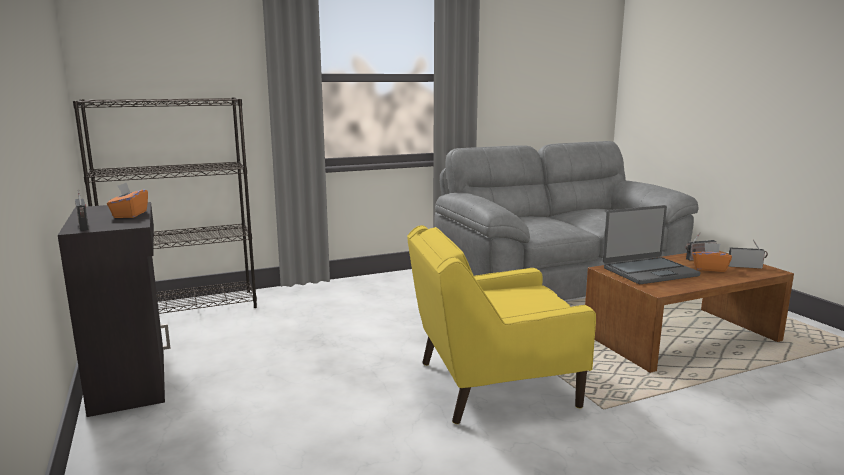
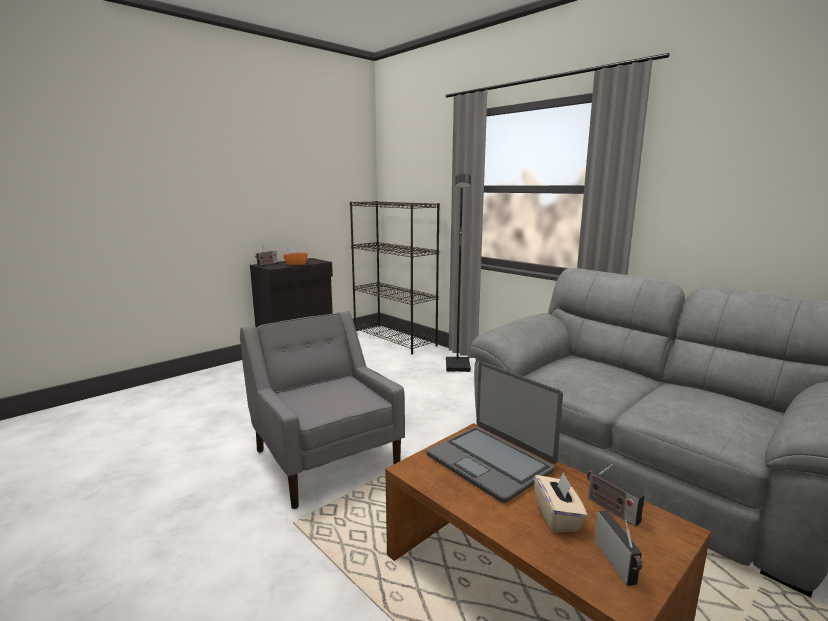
camera: 70 degrees right, 0 degrees up
(326, 293) = (458, 366): none -> black floor lamp
(491, 385) = (325, 458): yellow armchair -> grey armchair
(709, 268) = (557, 517): orange tissue box -> beige tissue box

